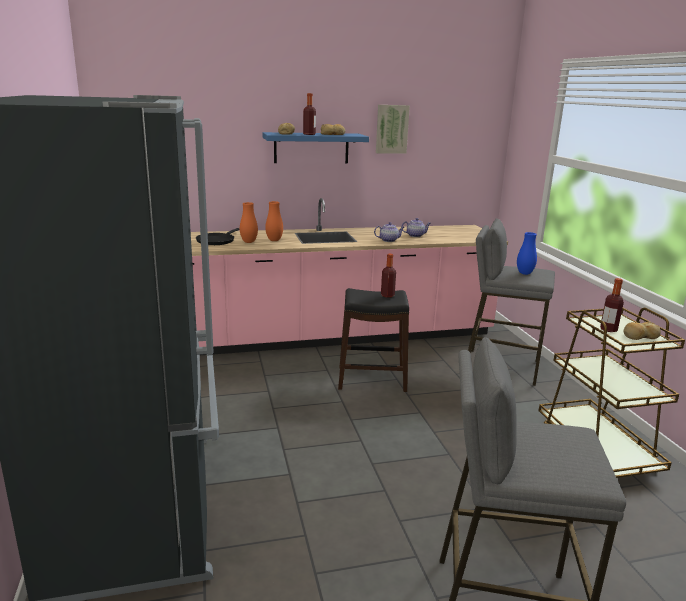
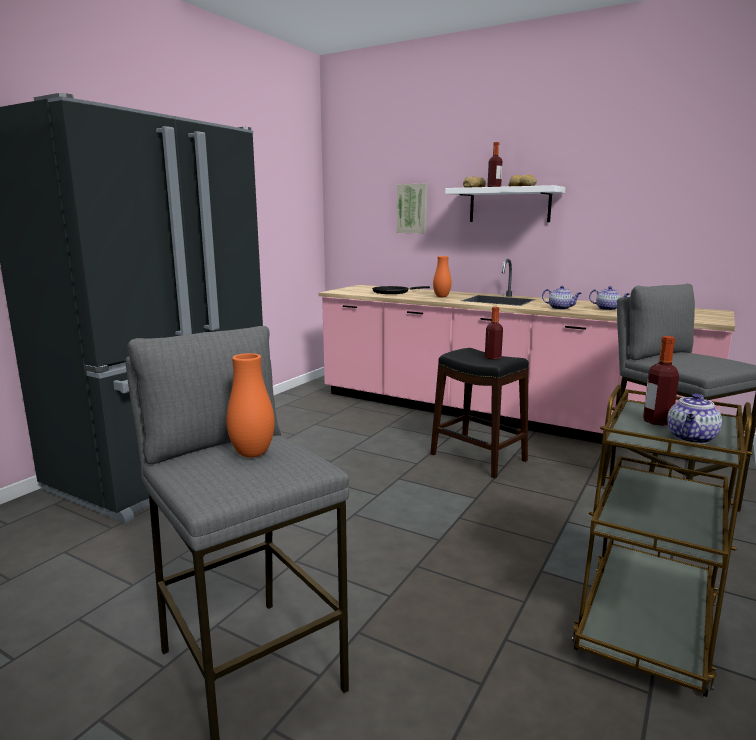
camera: 45 degrees right, 5 degrees down
(249, 242) = (416, 295): orange vase -> orange vase (252, 454)
(311, 148) = (509, 205): blue shelf -> white shelf
(391, 129) = (608, 180): picture -> picture (412, 208)
(524, 273) = (694, 360): blue vase -> none
(639, 336) = (691, 438): bread -> teapot

